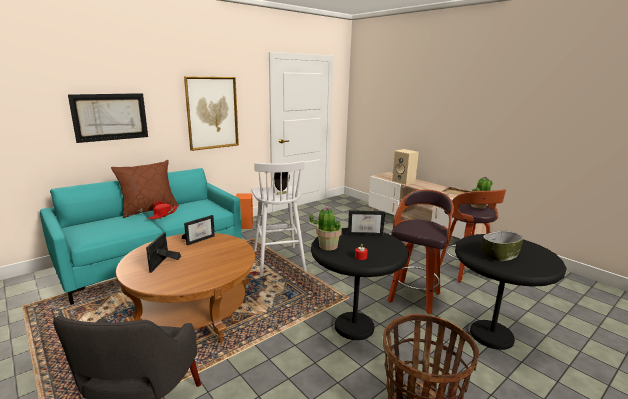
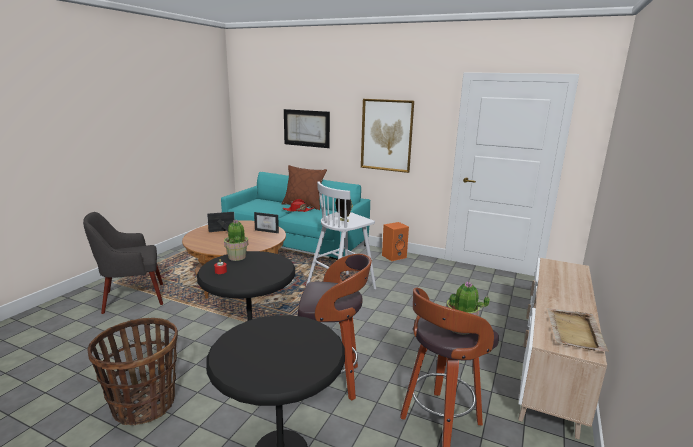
camera: 65 degrees right, 0 degrees up
(365, 234) = (277, 267): picture frame -> none
(404, 181) = (556, 280): beige speaker -> none
(499, 255) = (264, 341): bowl -> none

